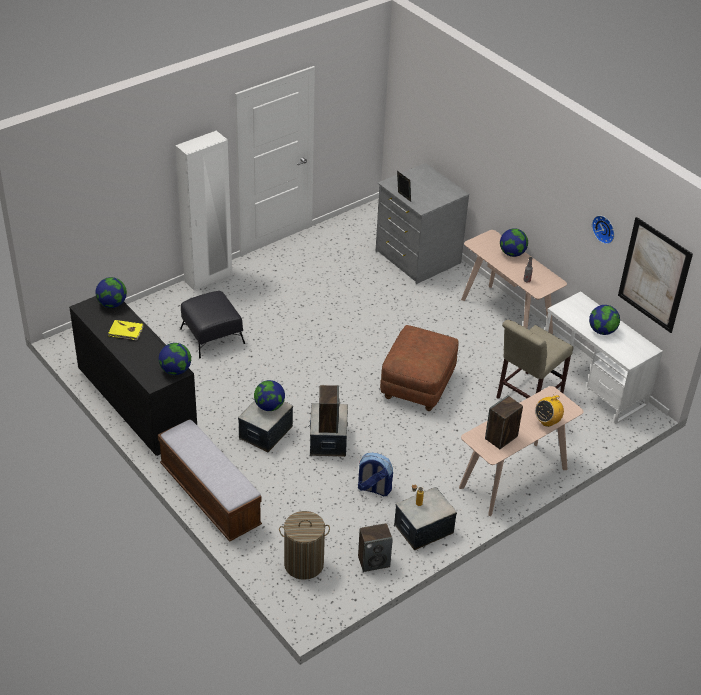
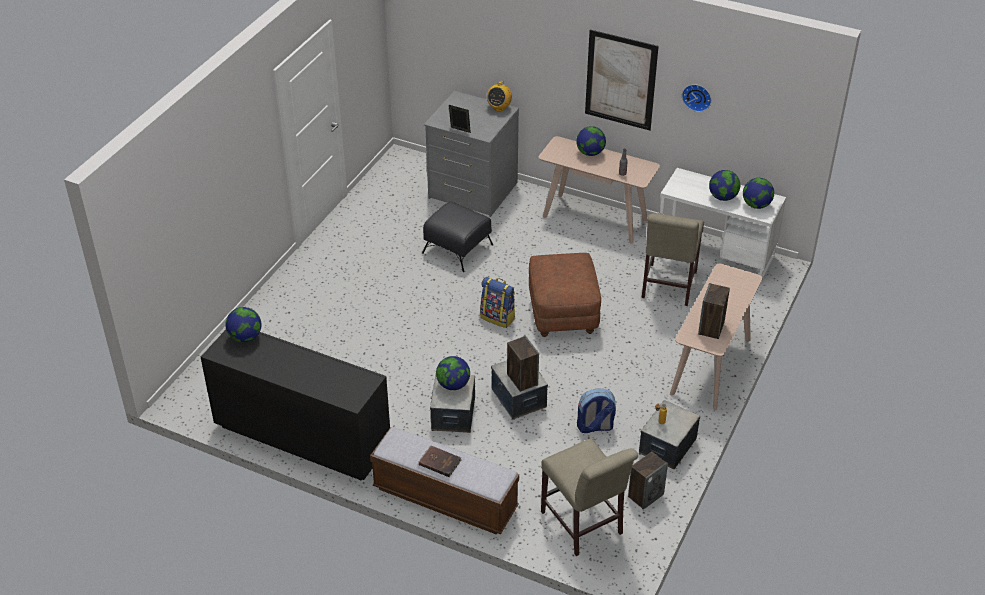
camera: 25 degrees left, 0 degrees up
(126, 332) = (282, 360): yellow book -> none
(175, 370) = (366, 380): globe -> globe (756, 205)
(204, 461) = (440, 462): none -> brown book
(208, 278) = (280, 282): white wardrobe -> none
(212, 335) = (328, 338): black ottoman -> black ottoman (457, 248)
(303, 564) = (584, 526): laundry basket -> beige chair
(360, 369) = (498, 317): none -> backpack
(547, 421) = (739, 297): radio -> radio (499, 107)
(654, 275) = (764, 126): picture -> picture (620, 80)

